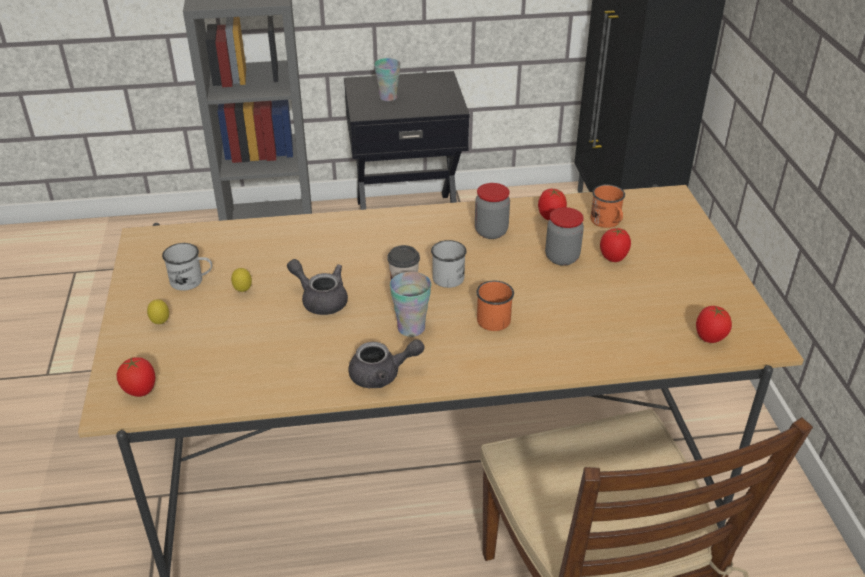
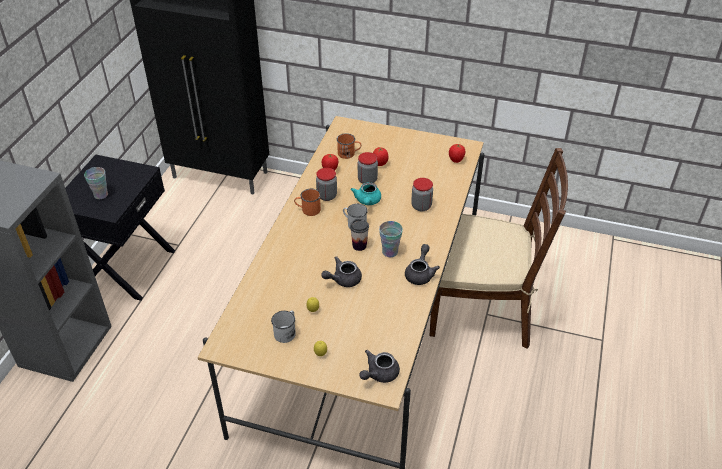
camera: 65 degrees left, 5 degrees up
(141, 391) = (379, 374): tomato -> grey teapot
(491, 317) = (398, 221): orange mug -> orange mug (308, 210)
(511, 272) = (367, 201): none -> turquoise teapot
(548, 331) = (421, 206): none -> jar

